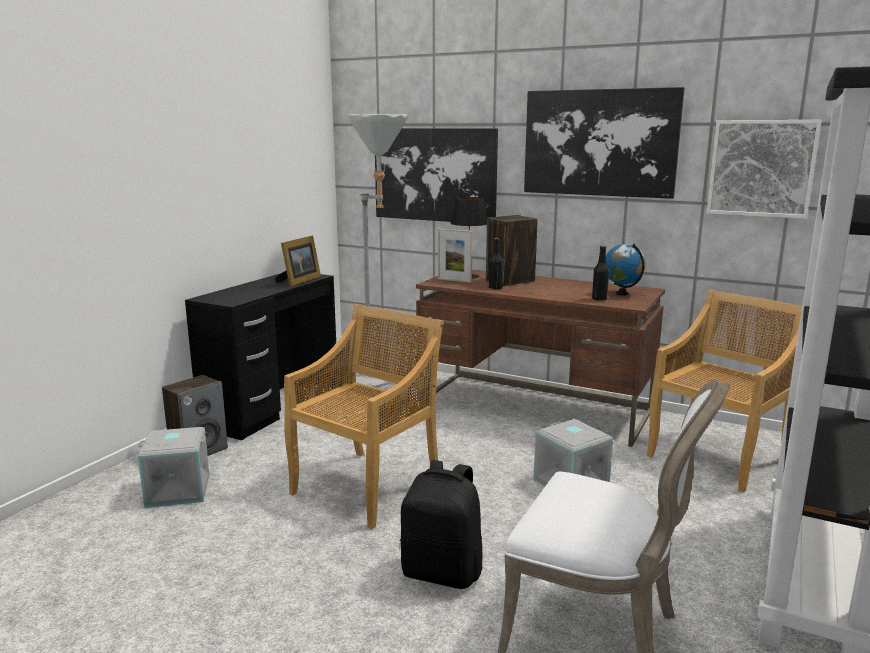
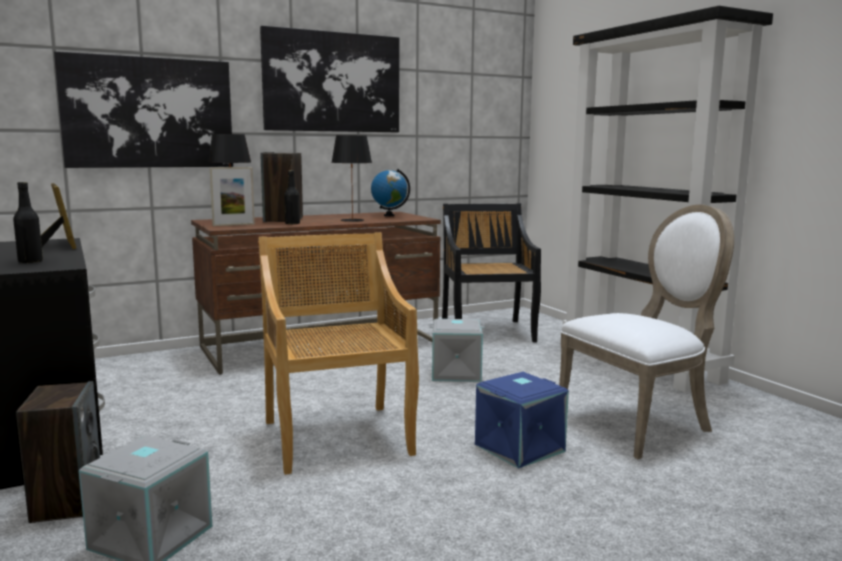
camera: 55 degrees left, 5 degrees down
(379, 380) = (124, 372): grey floor lamp -> none
(443, 572) = (519, 447): black backpack -> blue storage box
(558, 294) = (352, 220): none -> black table lamp
(599, 299) = (390, 219): black bottle -> black bottle (30, 262)
(717, 456) = (487, 332): beige chair -> black chair
(761, 168) = (453, 107): picture -> none

